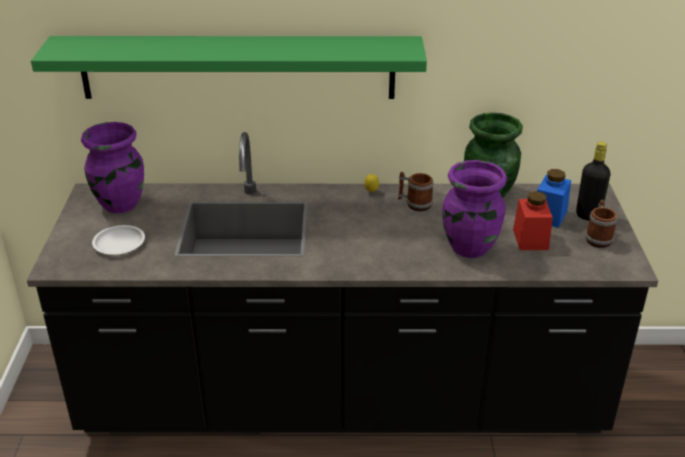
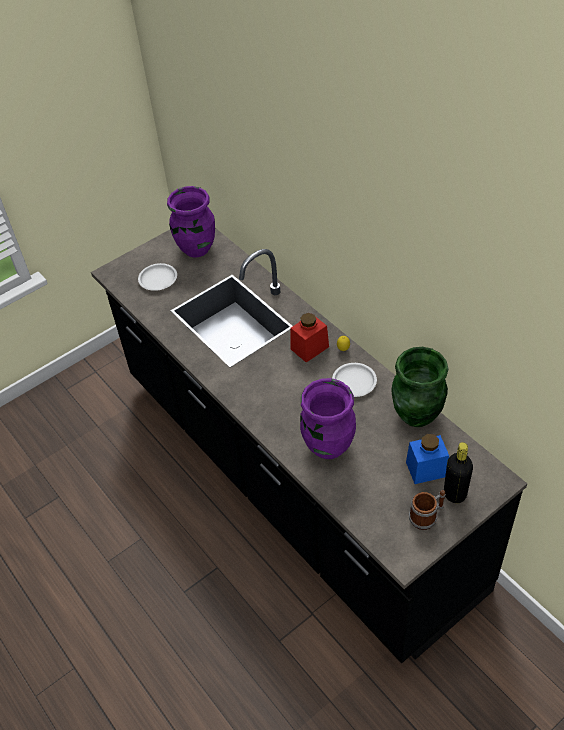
camera: 55 degrees right, 15 degrees up
(237, 67) = (281, 196): green shelf -> none
(414, 203) = (354, 382): mug -> white plate
(530, 239) = (378, 475): red jar -> red jar (309, 348)

